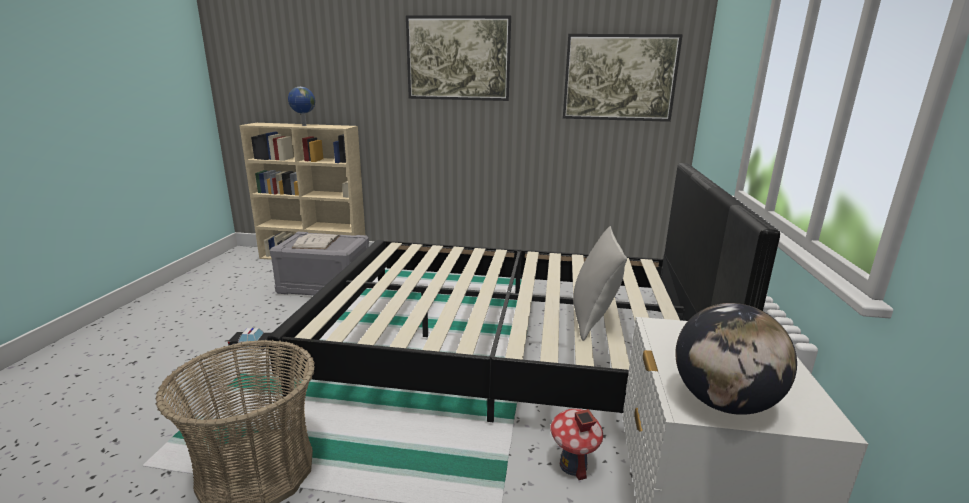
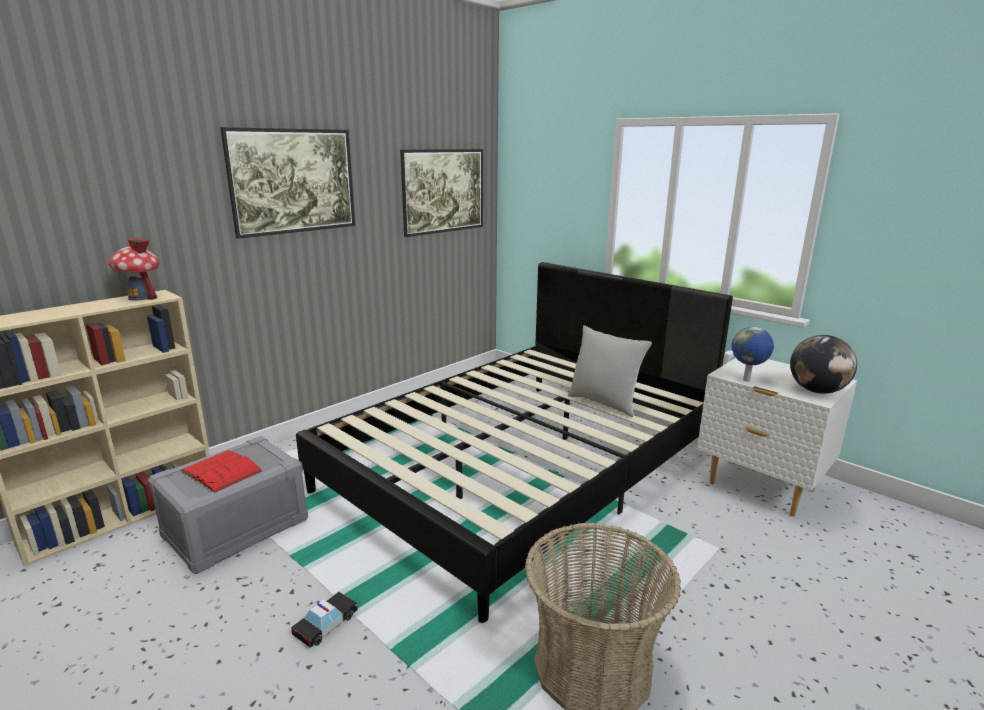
camera: 55 degrees left, 0 degrees up
(304, 125) = (86, 308): globe -> globe (747, 380)
(316, 242) = (221, 471): white book -> red book
(573, 465) = (686, 501): toy house -> toy house (141, 297)

